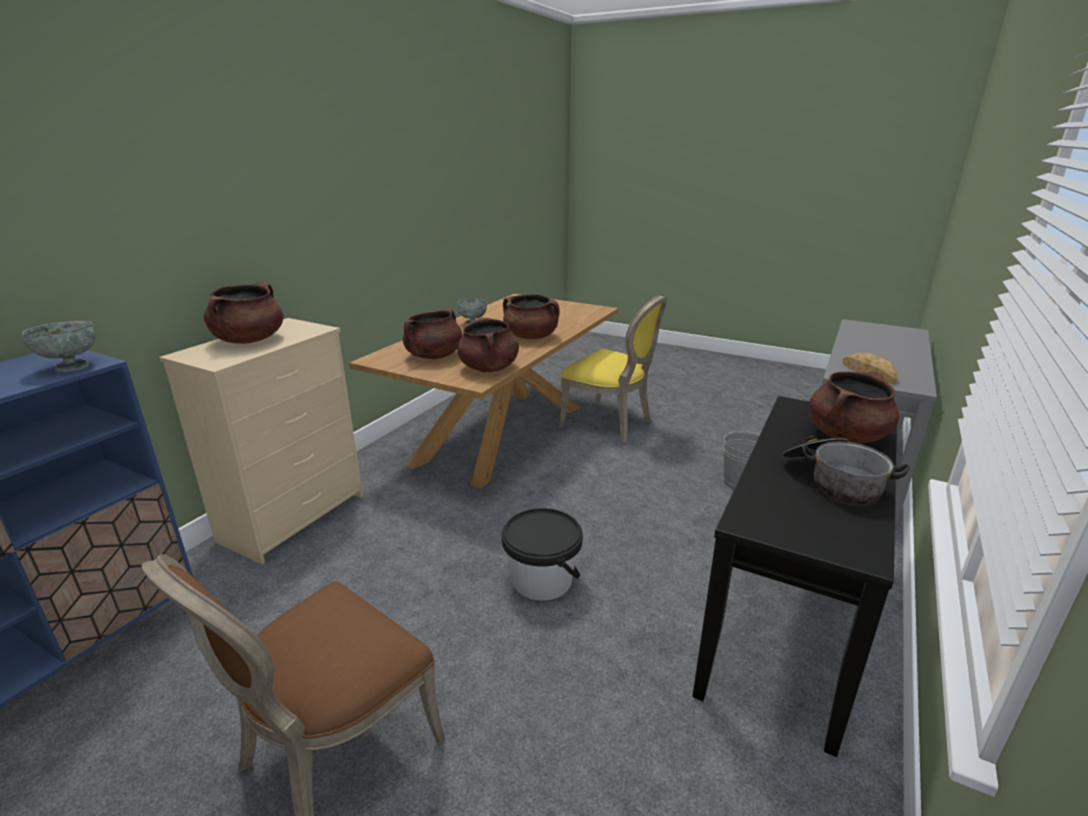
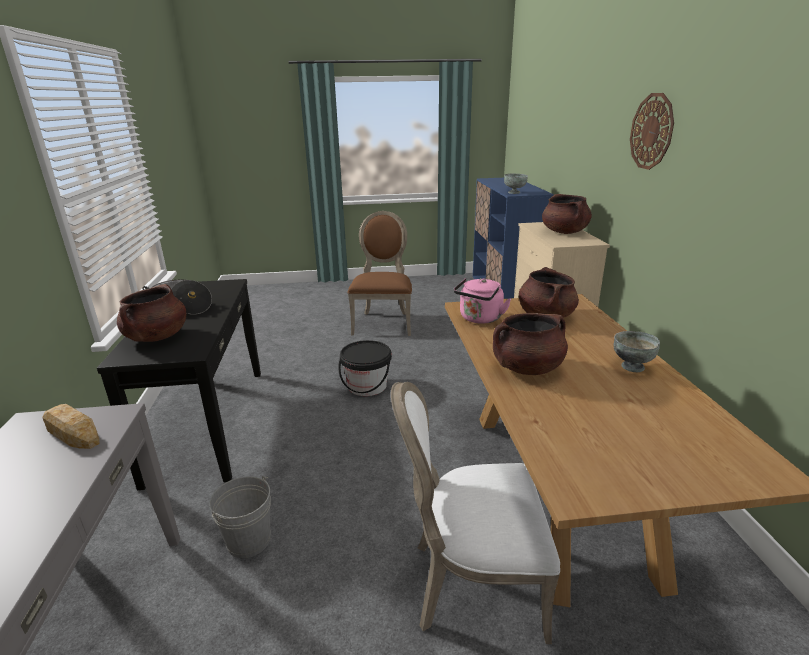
camera: 145 degrees right, 0 degrees up
(285, 176) = (652, 131): none -> wall clock
(489, 368) = (479, 319): brown cooking pot -> pink kettle
(611, 423) = (471, 583): yellow chair -> white chair

